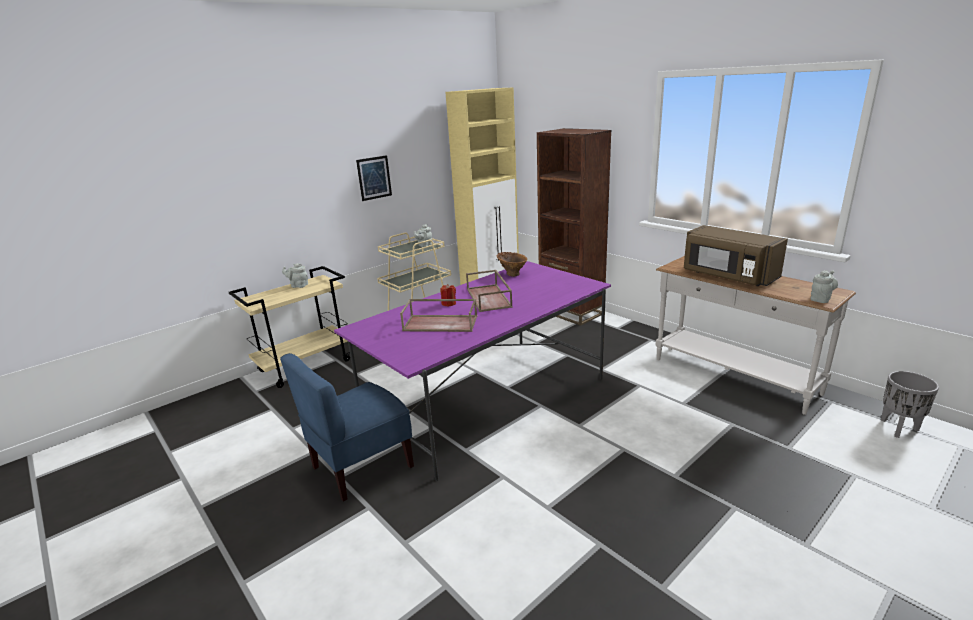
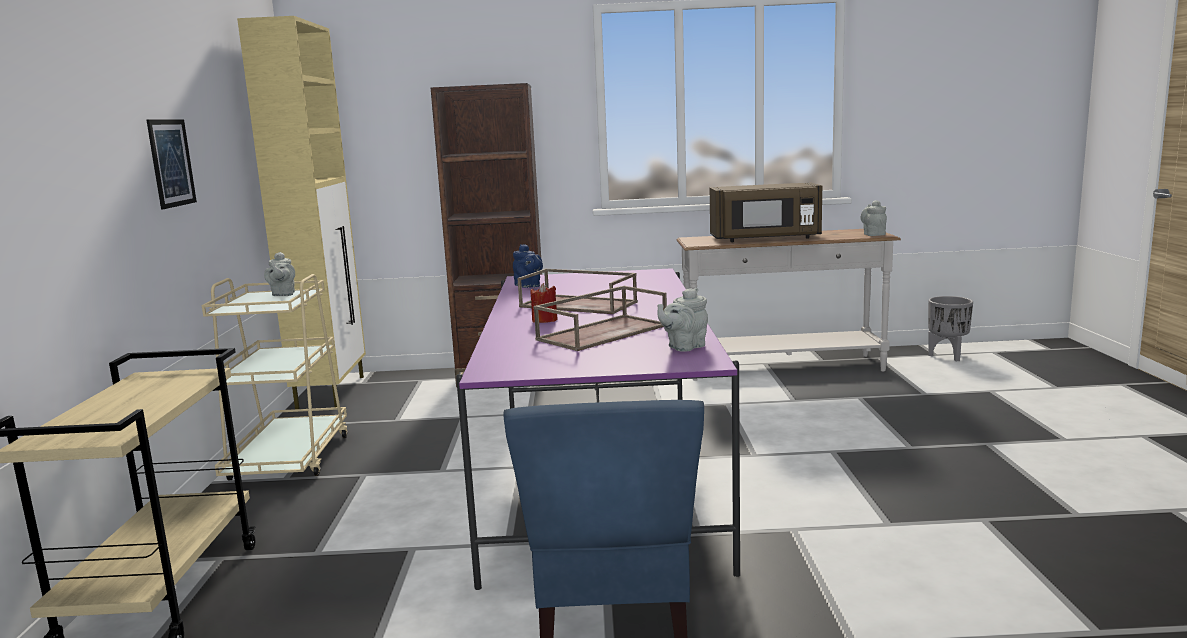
camera: 50 degrees left, 10 degrees down
(298, 285) = (124, 394): grey teapot -> grey teapot (684, 347)
(512, 273) = (528, 286): brown vase -> blue teapot

